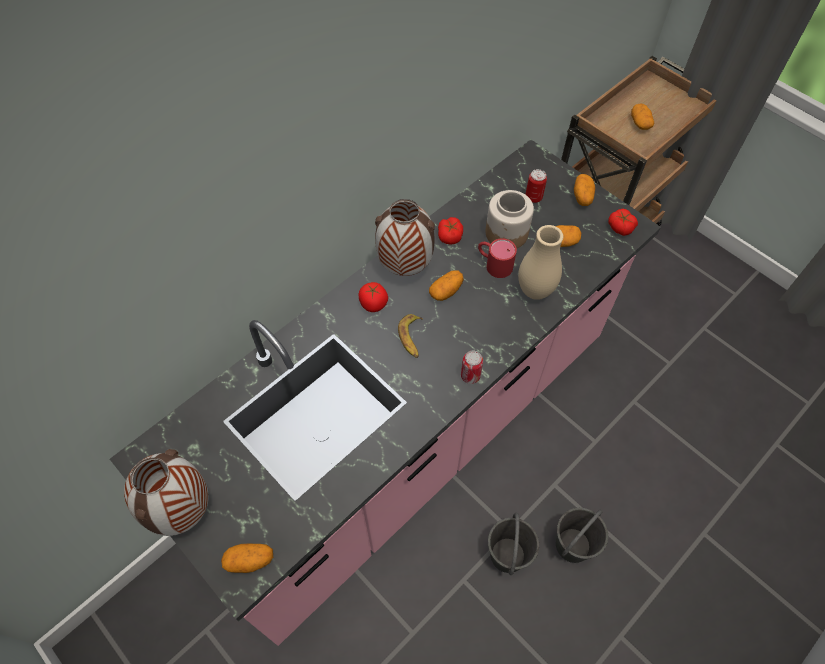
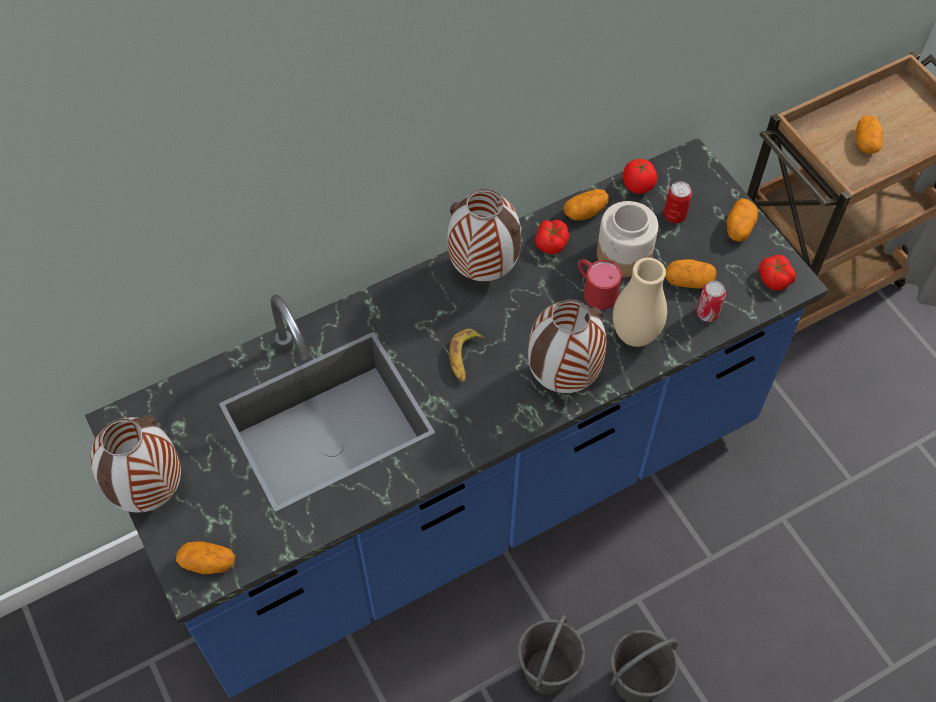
camera: 15 degrees right, 0 degrees up
(373, 304) = (431, 306): tomato -> tomato (637, 185)
(412, 439) = (468, 495): pink counter -> blue counter
(446, 291) = (524, 311): potato -> potato (585, 212)
(470, 376) = (520, 419): can -> can (707, 313)
(492, 336) = (562, 379): none -> vase

